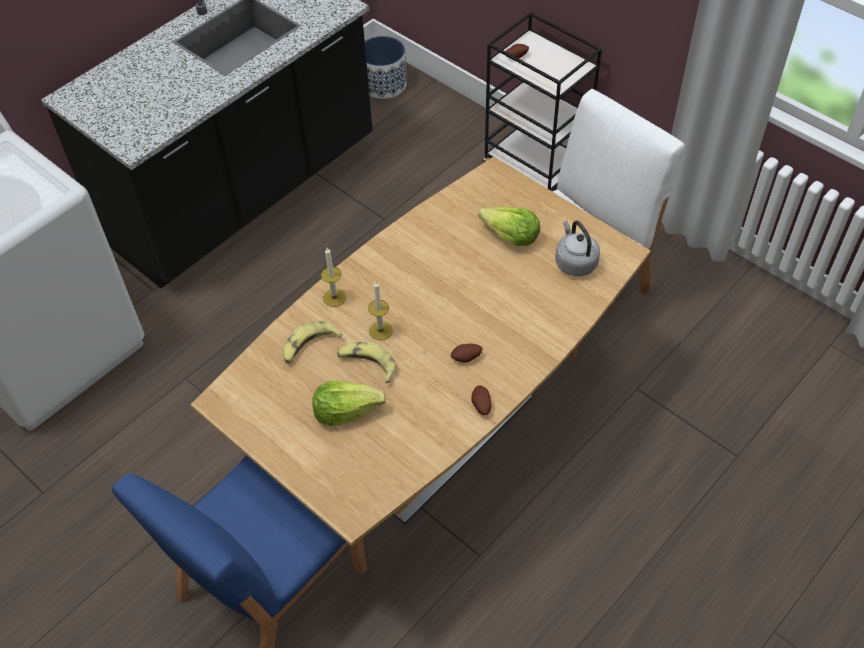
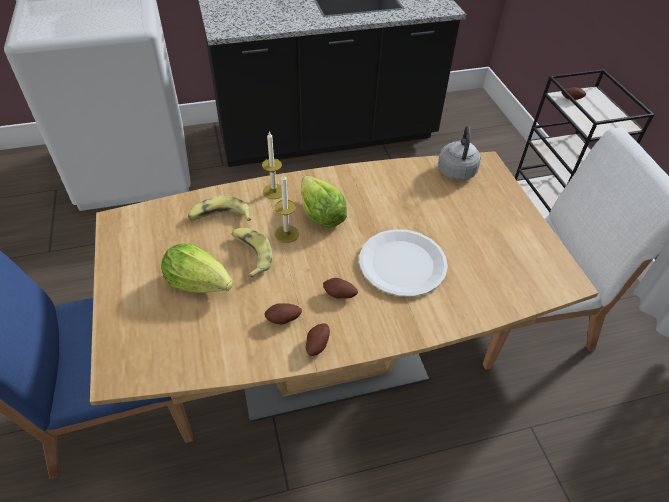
camera: 30 degrees right, 5 degrees down
(384, 84) = (471, 112): planter -> none
(440, 401) = (283, 320): none -> potato
(494, 305) = (402, 264): none -> white plate
(509, 237) = (461, 216): lettuce -> lettuce (320, 214)
(575, 262) = (509, 265): grey kettle -> grey kettle (456, 170)

